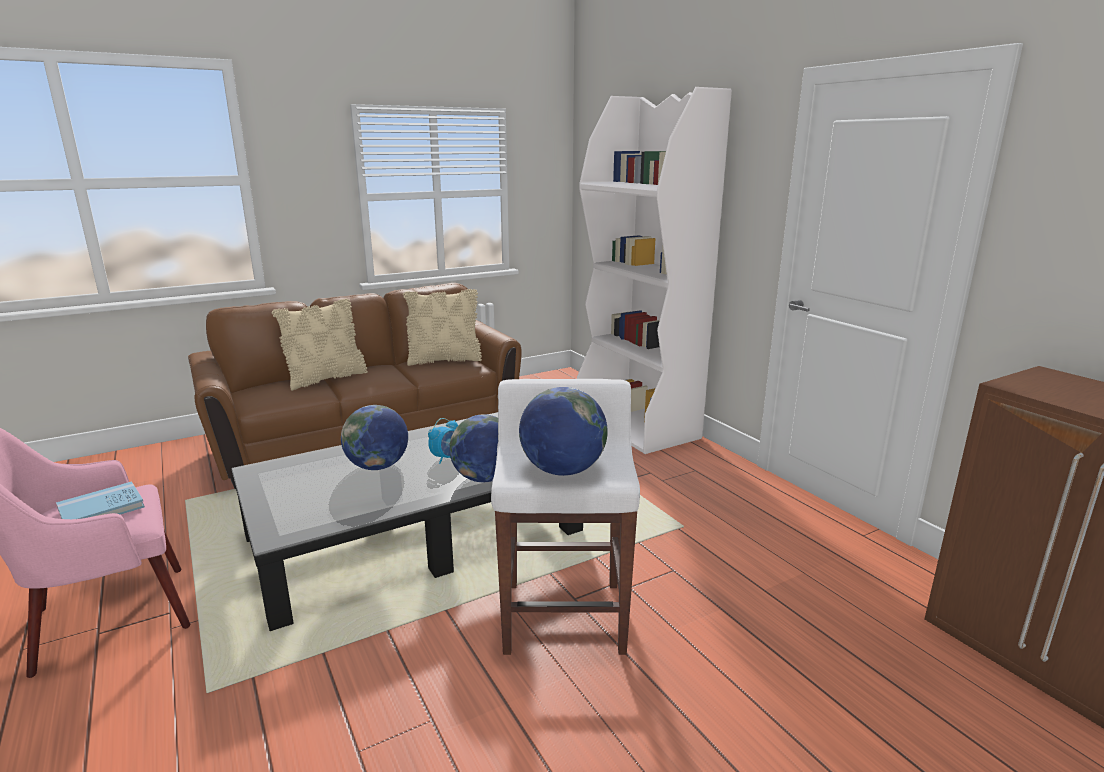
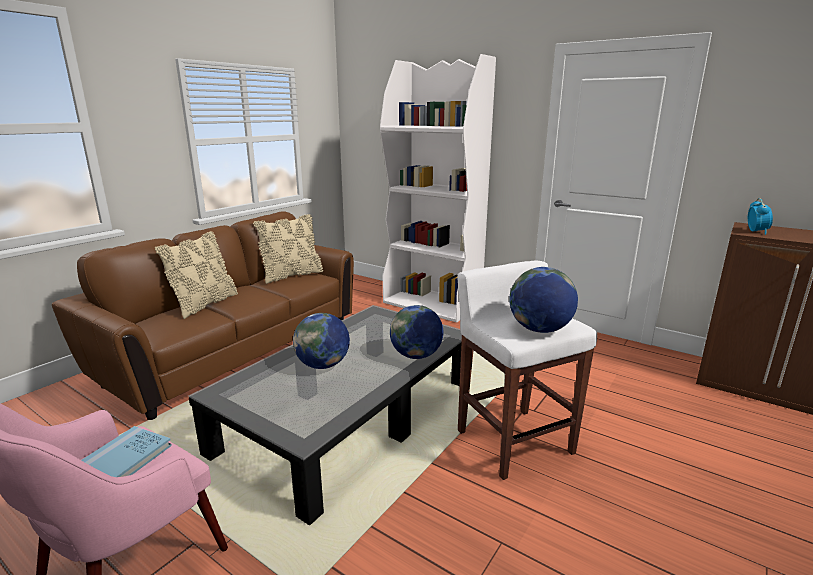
camera: 25 degrees left, 0 degrees up
(446, 458) = (370, 347): alarm clock -> alarm clock (756, 232)

